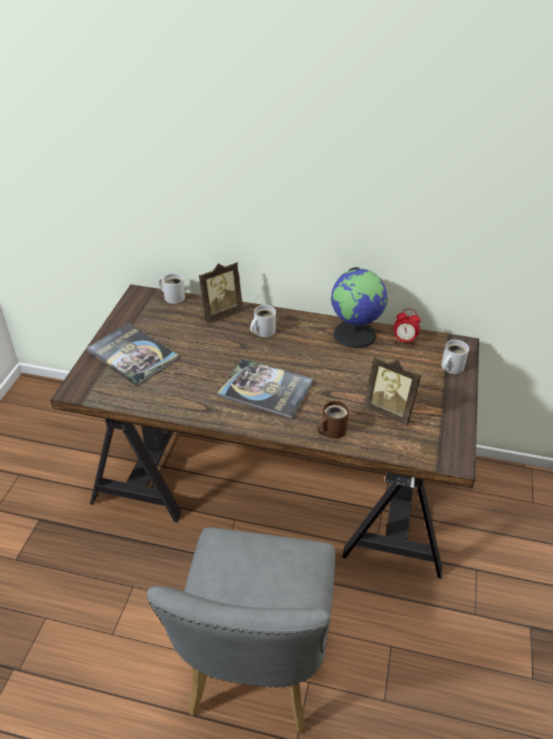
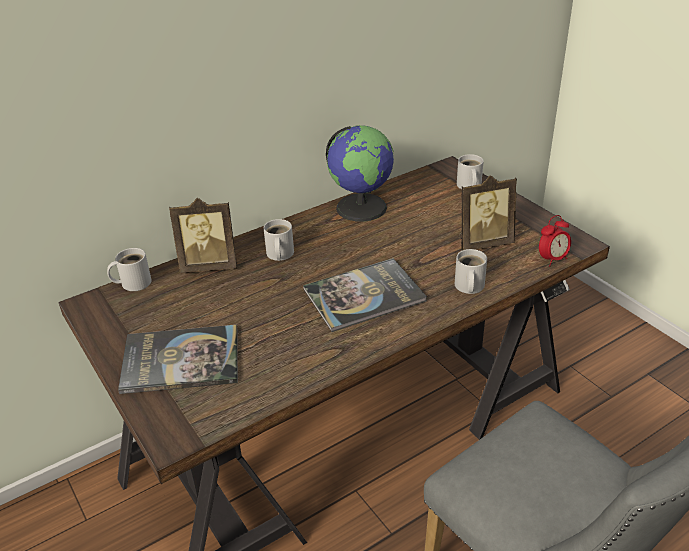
camera: 45 degrees left, 5 degrees down
(220, 312) = (209, 265): picture frame -> picture frame turned 75 degrees clockwise
(331, 430) = (468, 286): brown mug -> white mug
(404, 341) = (406, 189): alarm clock -> alarm clock (552, 259)

